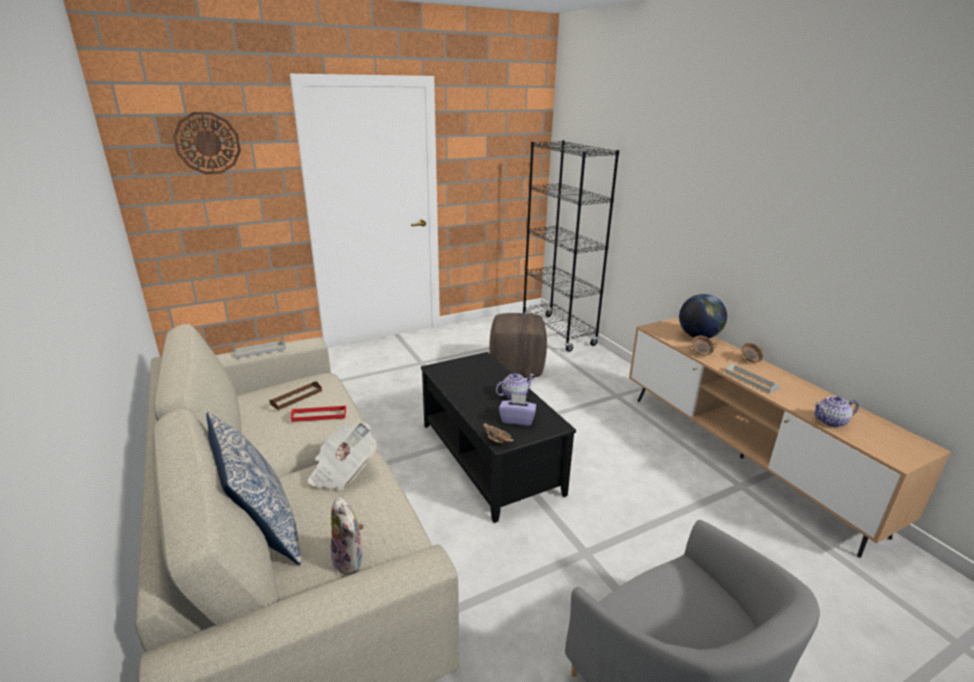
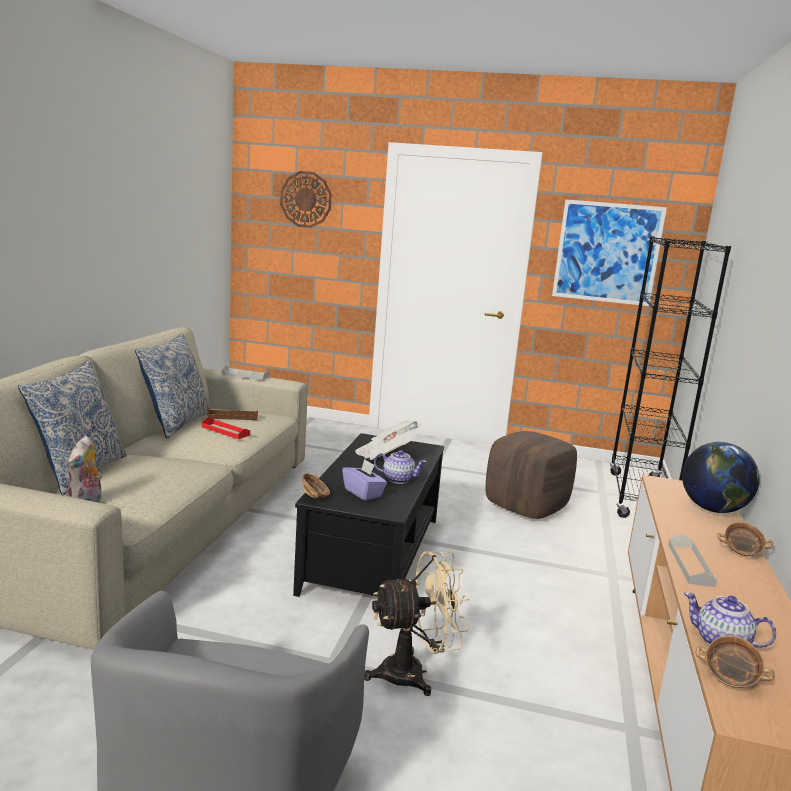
camera: 40 degrees right, 10 degrees down
(248, 429) = (175, 423): none -> pillow
(343, 471) = (175, 463): newspaper -> newspaper (386, 455)
(492, 157) = (607, 252): none -> picture
(629, 527) = (413, 673): none -> beige fan
(701, 353) = (676, 521): bowl -> bowl (729, 680)

